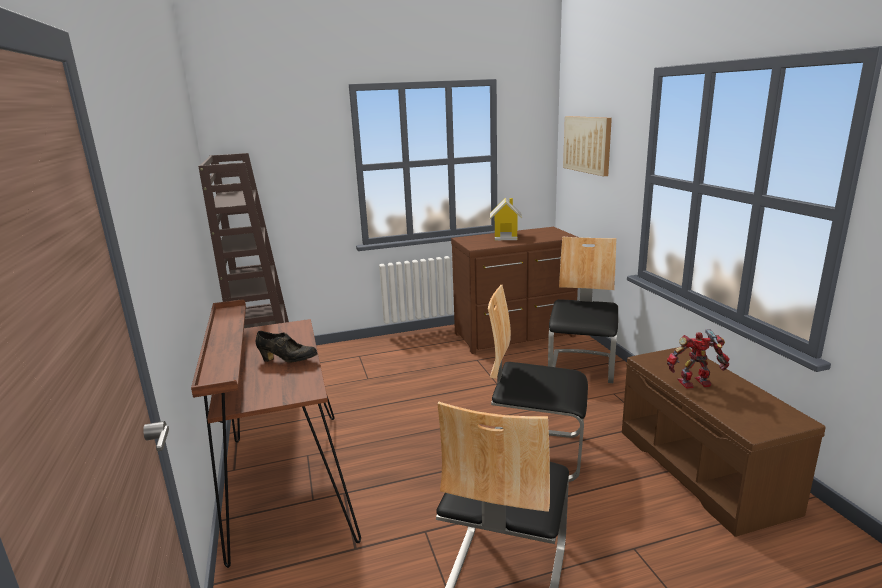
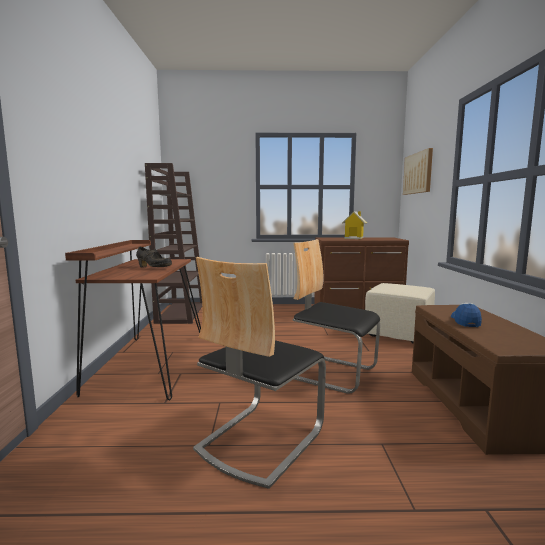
camera: 15 degrees right, 10 degrees down
(582, 367) = (399, 334): chair -> beige ottoman
(695, 384) = (465, 321): toy robot -> cap

